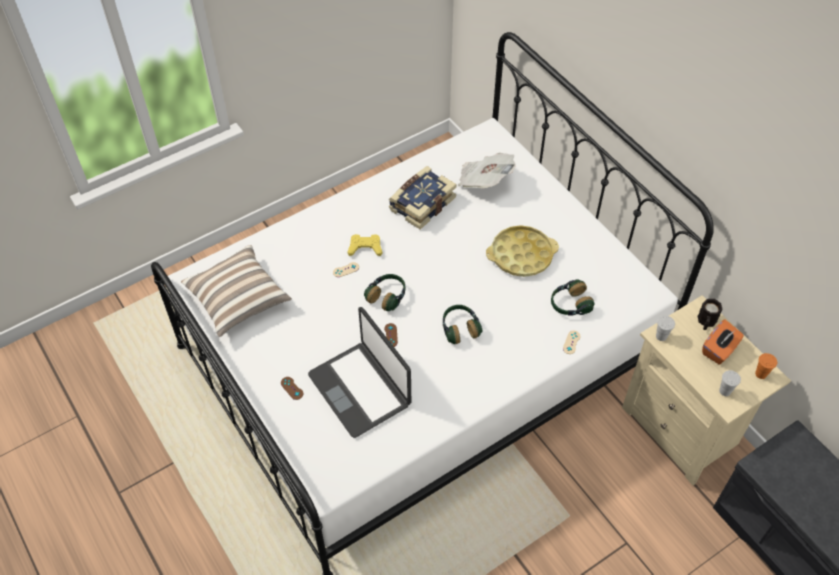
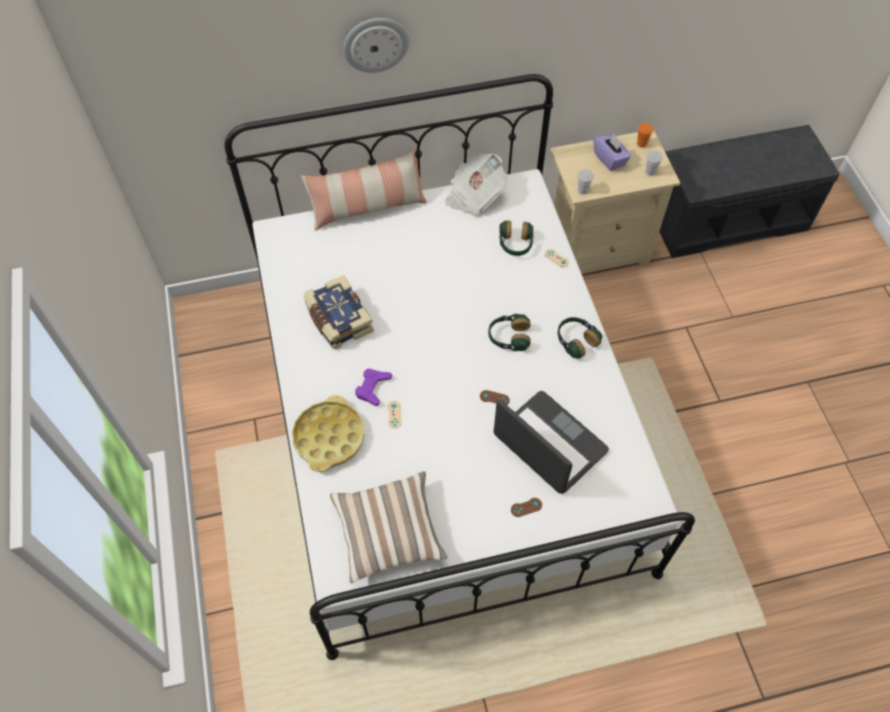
camera: 70 degrees left, 5 degrees up
(360, 389) = (549, 444): laptop -> laptop turned 120 degrees counterclockwise
(365, 248) = (373, 388): yellow game controller -> purple game controller
(387, 296) = (445, 387): headphones -> headphones (575, 341)
(484, 181) = (335, 257): newspaper -> newspaper (474, 195)
(521, 255) = (443, 260): yellow tray -> yellow tray (329, 437)
(550, 184) = (367, 207): none -> pillow
(614, 58) = (375, 44): none -> wall clock
(706, 322) = (579, 156): black mug -> none
(719, 350) = (610, 159): orange tissue box -> purple tissue box

